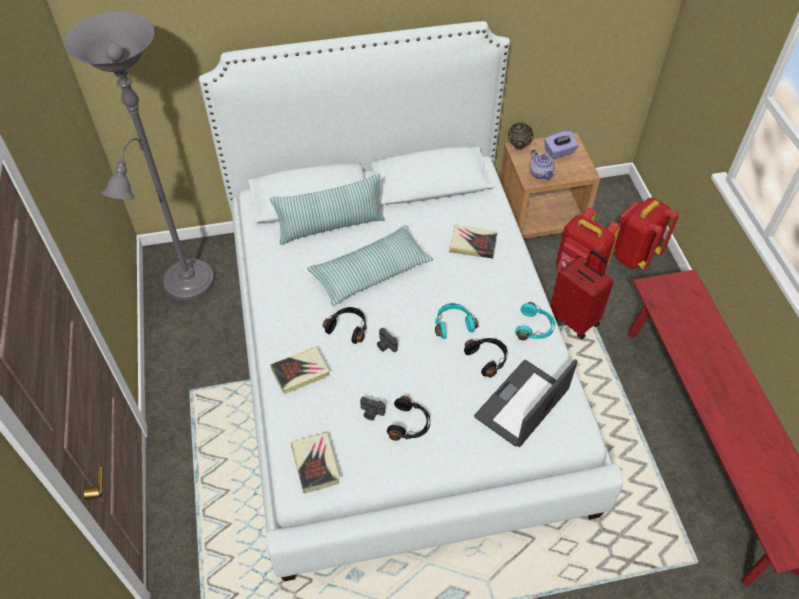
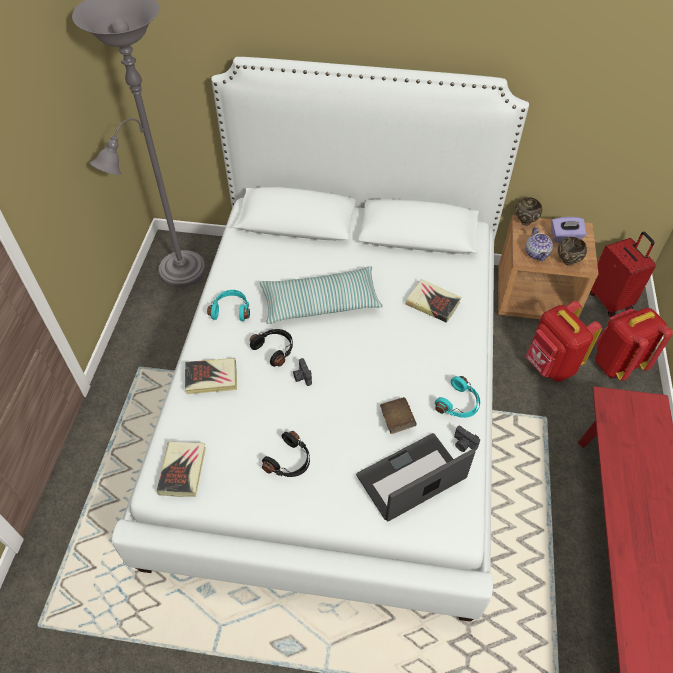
camera: 20 degrees right, 0 degrees up
(331, 226) = (303, 250): pillow -> none
(371, 413) = (257, 438): camera -> camera (463, 444)
(453, 324) = (377, 376): turquoise headphones -> turquoise headphones (231, 310)
(487, 358) = (397, 420): black headphones -> brown book
(570, 174) = (567, 261): none -> brown bowl
(574, 319) = (527, 410): red suitcase -> red suitcase (610, 300)

